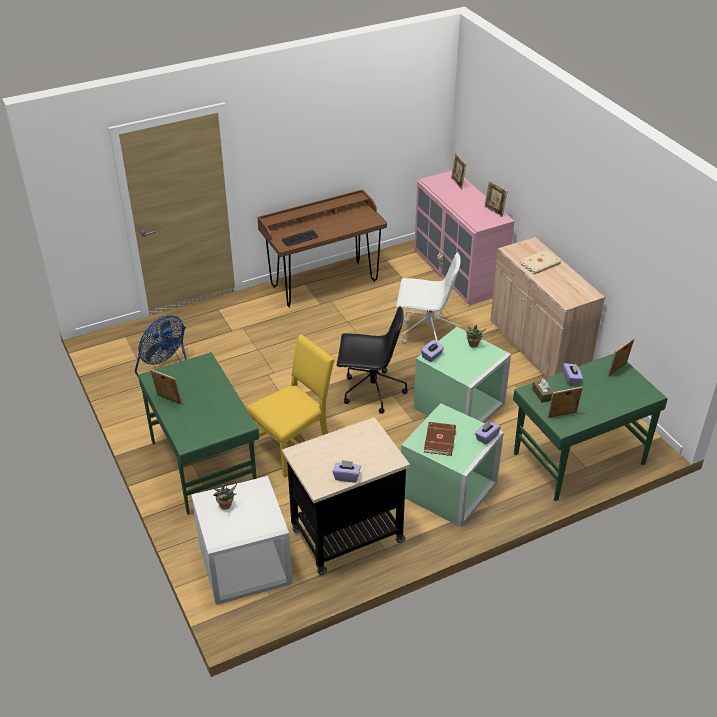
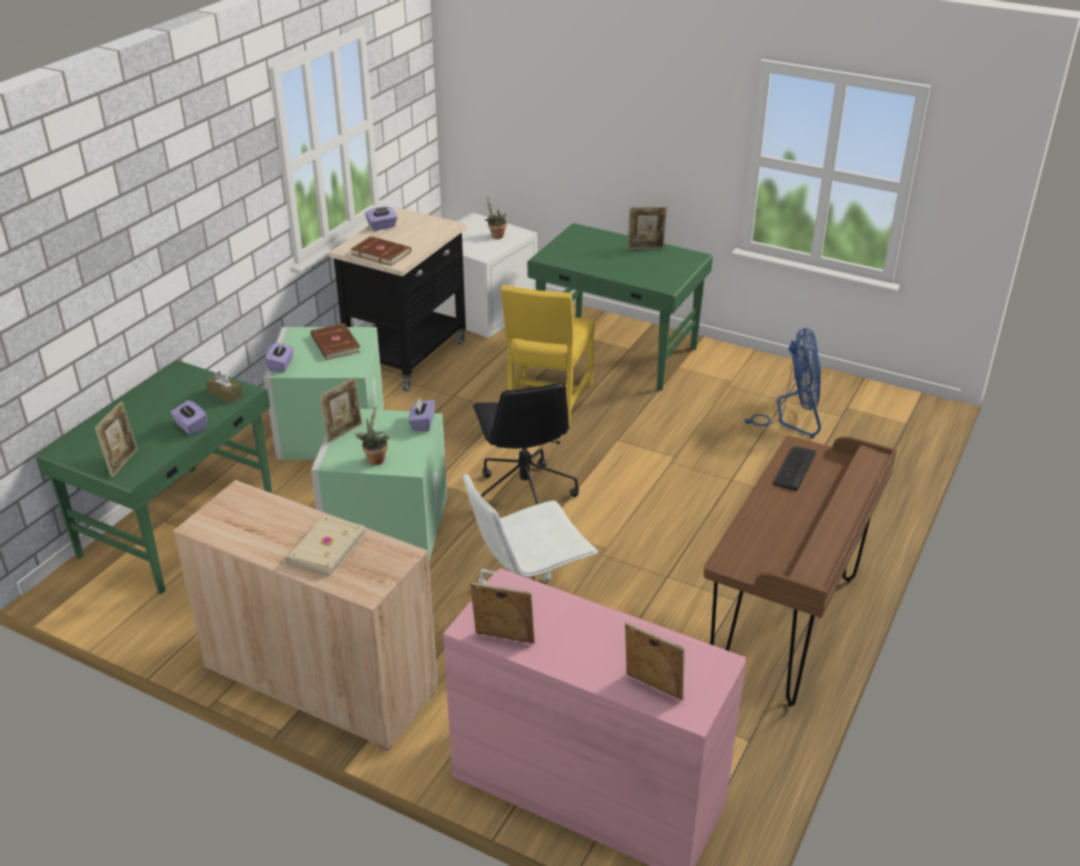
camera: 145 degrees right, 5 degrees down
(370, 392) = (523, 492): black office chair -> black office chair turned 75 degrees counterclockwise
(372, 443) = (381, 253): none -> brown book
(562, 416) = (186, 381): picture frame -> picture frame (344, 432)

